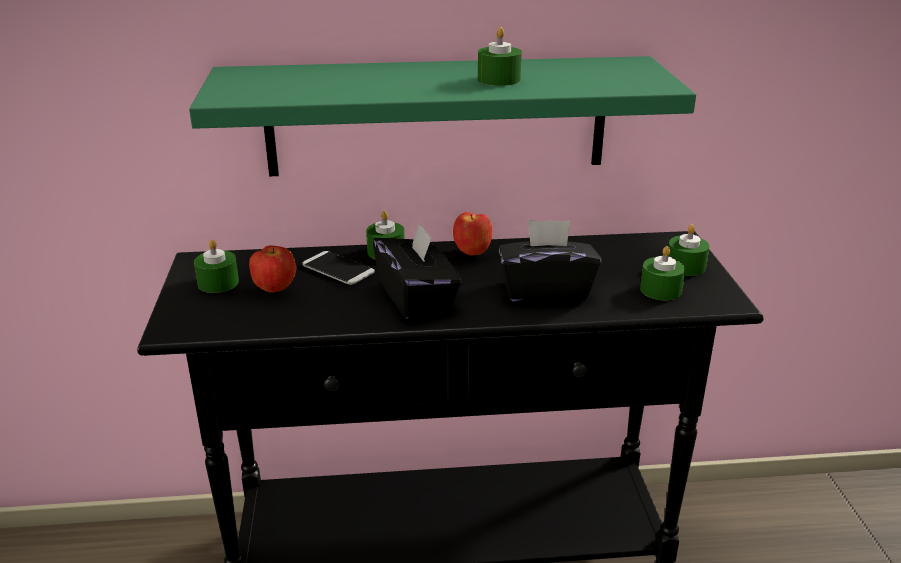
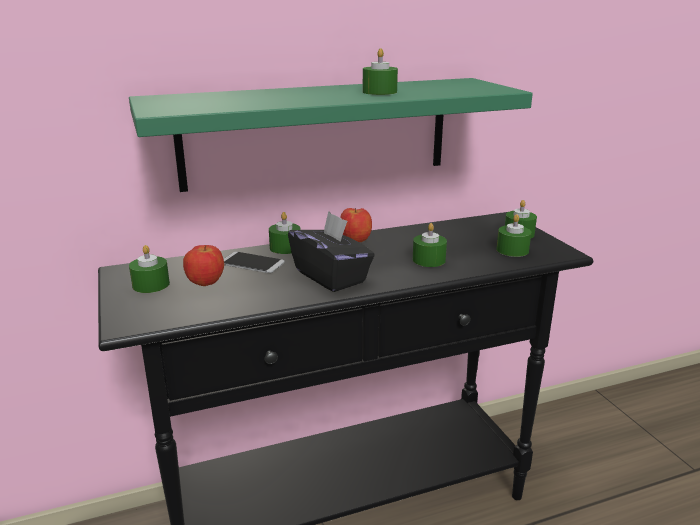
camera: 15 degrees left, 5 degrees down
(545, 290) = (429, 260): black tissue box -> green candle

